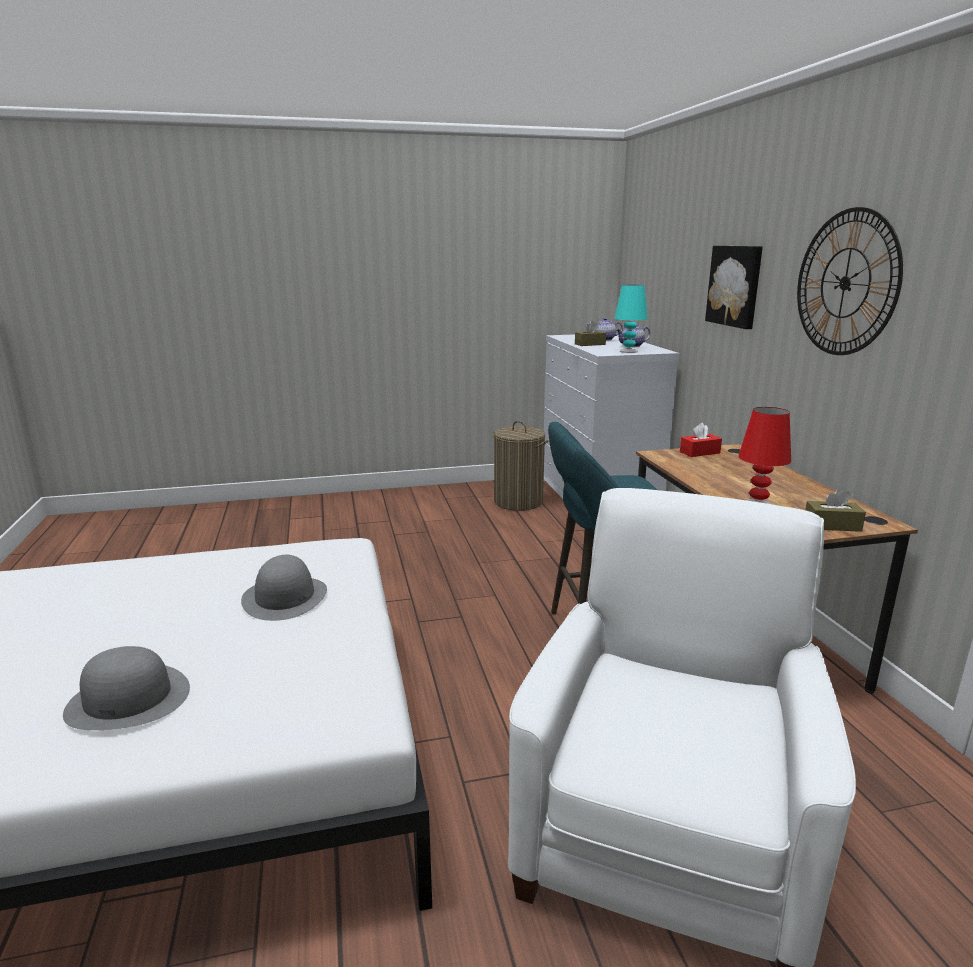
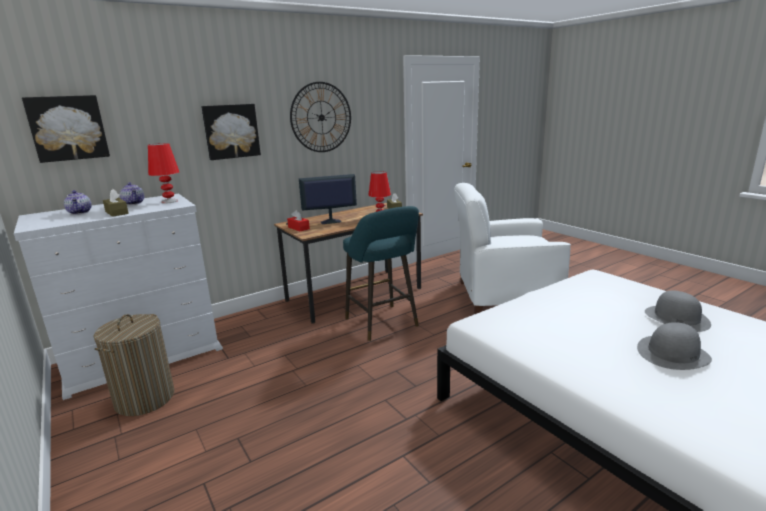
camera: 110 degrees left, 0 degrees up
(285, 597) = (556, 318): grey hat -> grey hat (673, 353)
(628, 351) = (169, 201): turquoise table lamp -> red table lamp
(646, 260) = (68, 128): none -> picture
(732, 470) = (330, 222): none -> monitor

